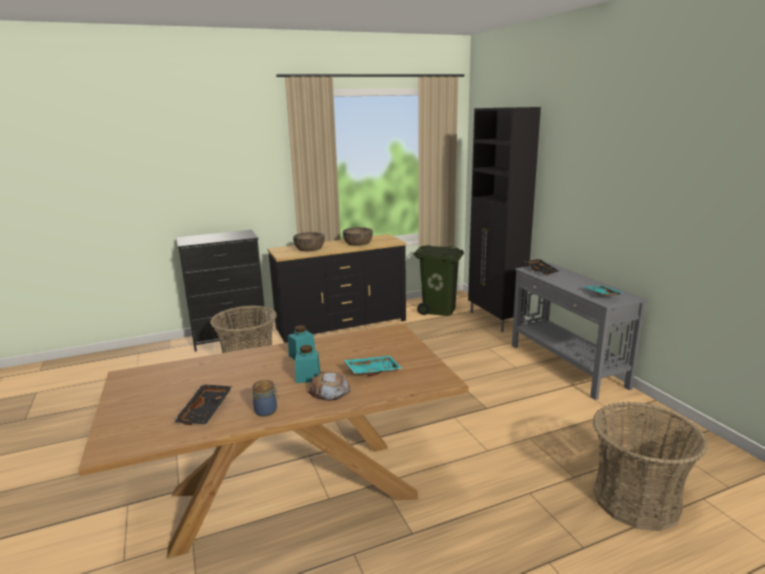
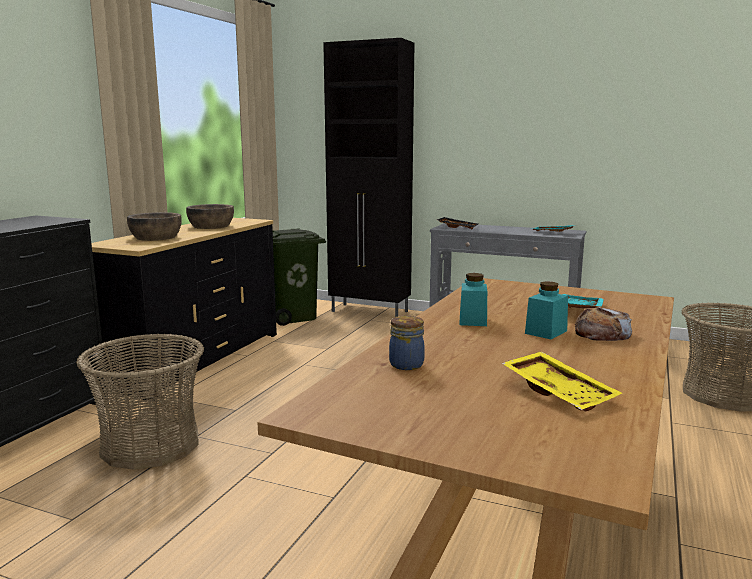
camera: 45 degrees left, 5 degrees down
(206, 411) = (560, 392): black tray -> yellow tray
(267, 411) = (612, 366): jar -> jar (407, 364)

